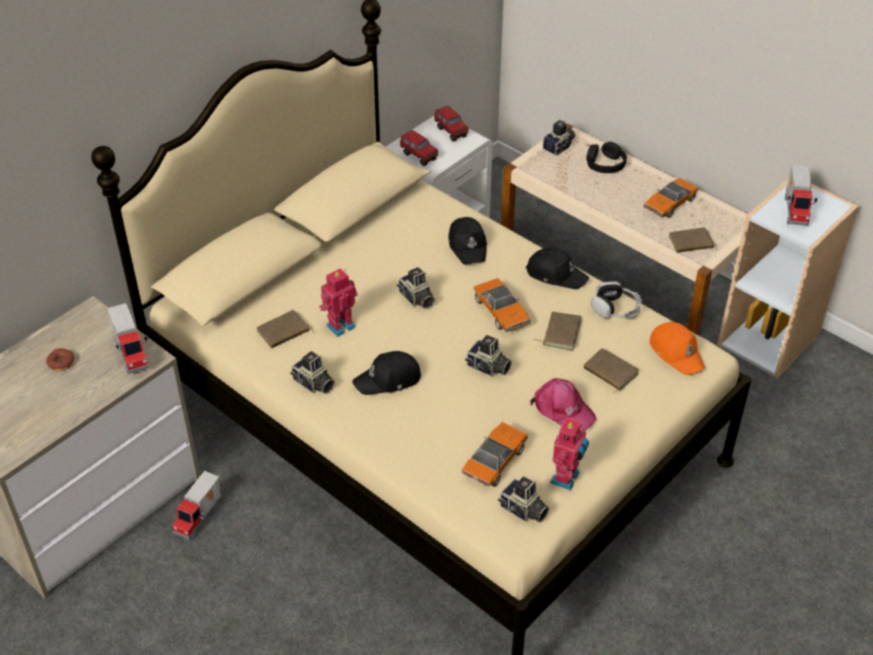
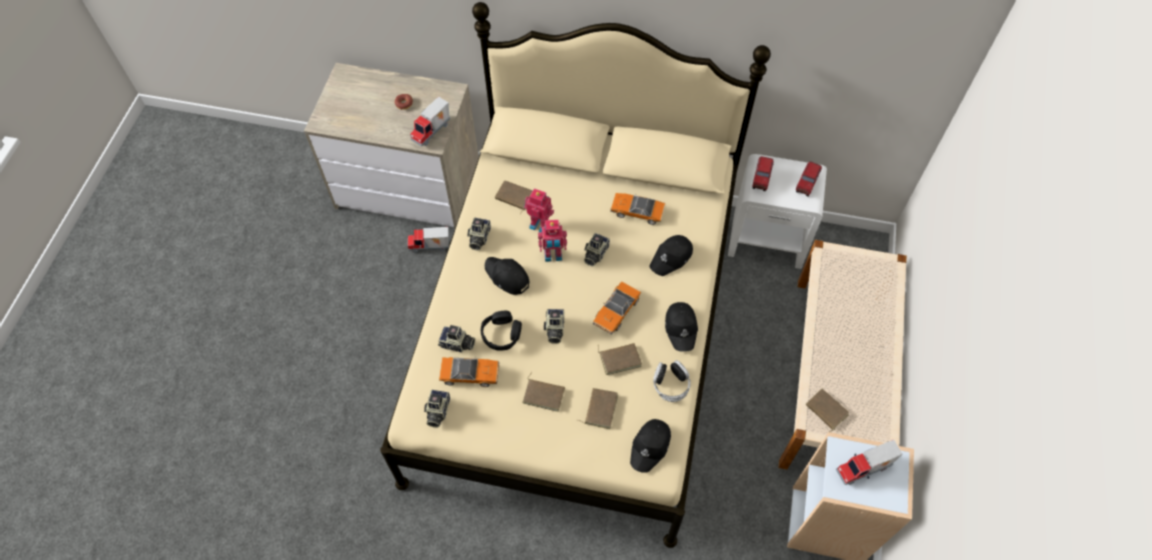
camera: 60 degrees right, 15 degrees up
(559, 147) = (870, 265): camera -> camera (457, 344)
(562, 409) = (544, 394): pink cap -> brown book
(566, 478) = (481, 425): toy robot -> toy robot (553, 256)
(605, 164) = (875, 306): black headphones -> black headphones (501, 334)
(669, 204) = (863, 374): toy car -> toy car (637, 211)
(676, 352) = (650, 446): orange cap -> black cap

